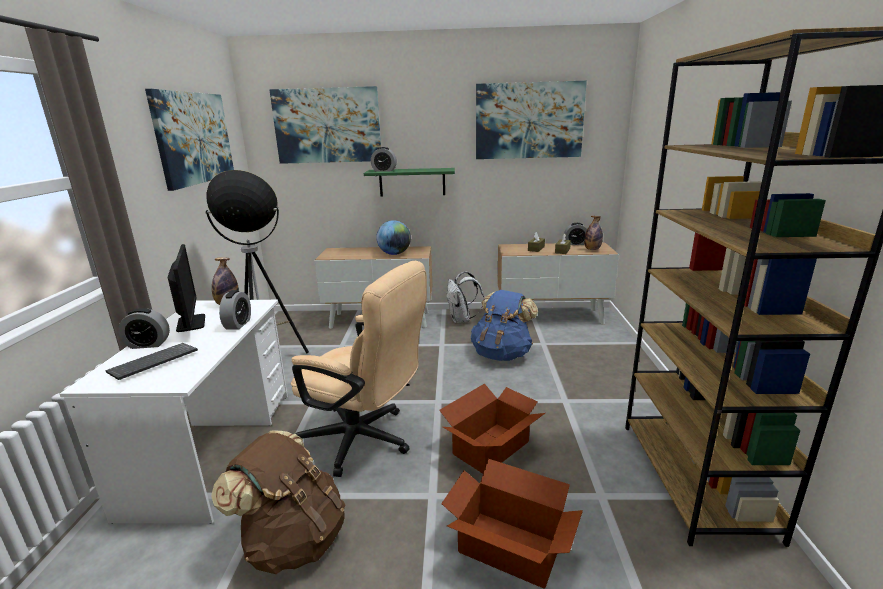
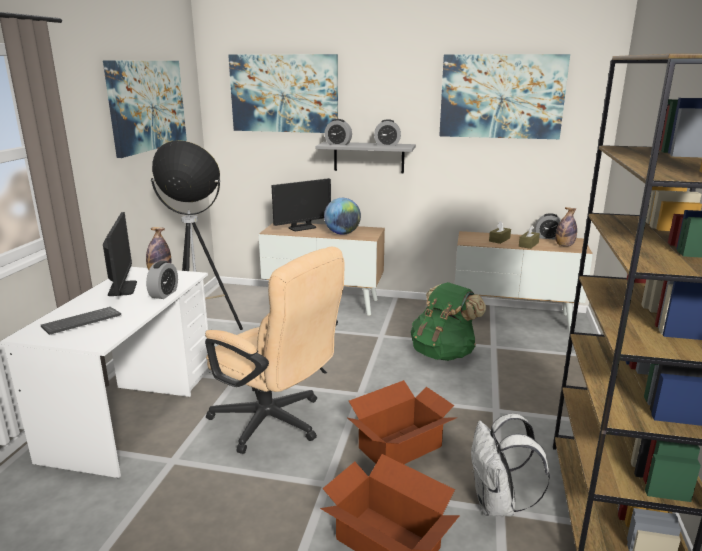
camera: 10 degrees right, 0 degrees up
(148, 344) = (81, 305): alarm clock -> alarm clock (387, 145)
(293, 540) = (186, 504): brown backpack -> none
(354, 251) = (302, 227): none -> monitor
(412, 182) = (368, 157): green shelf -> grey shelf
(461, 320) = (411, 311): white backpack -> white backpack (497, 504)
(502, 354) = (443, 353): blue backpack -> green backpack

